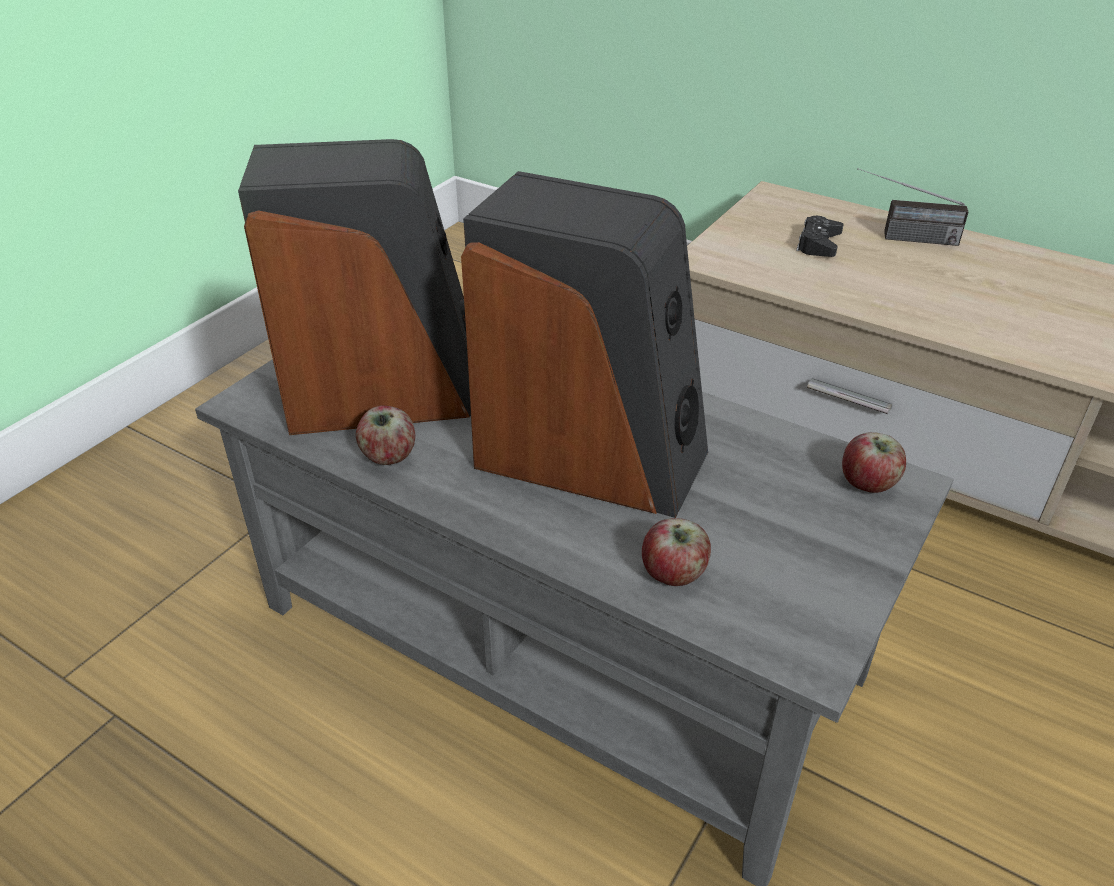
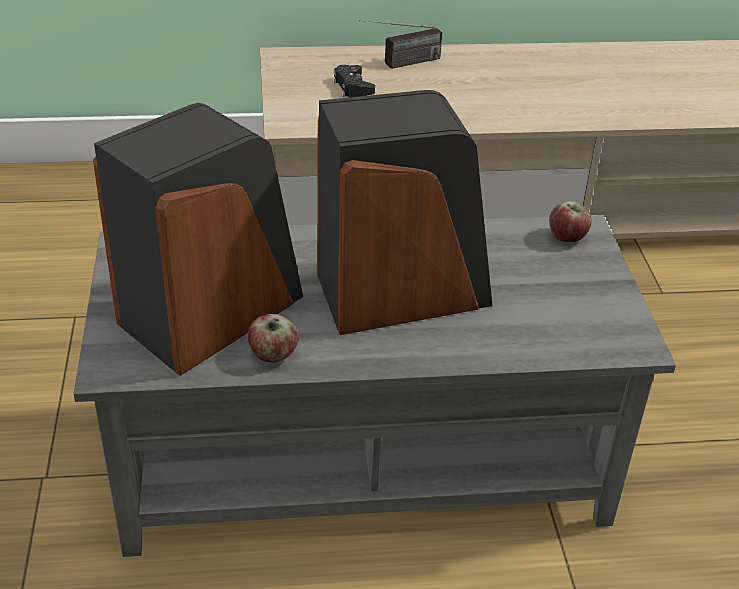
camera: 40 degrees left, 0 degrees up
(674, 574) = (527, 338): apple -> none

